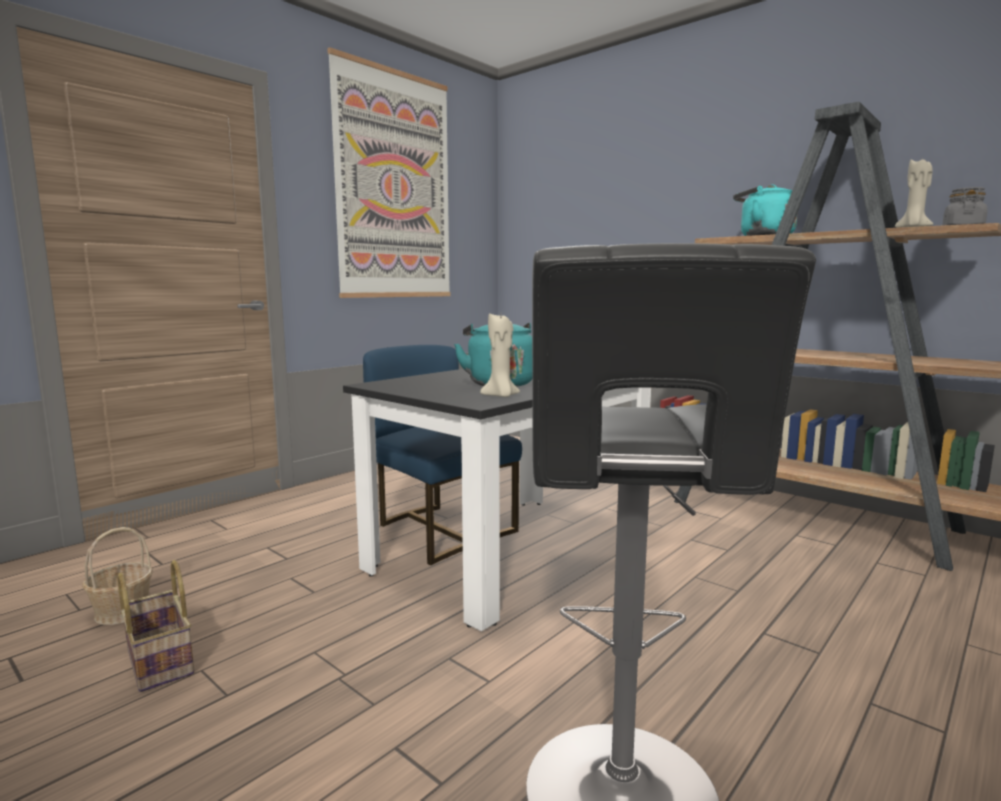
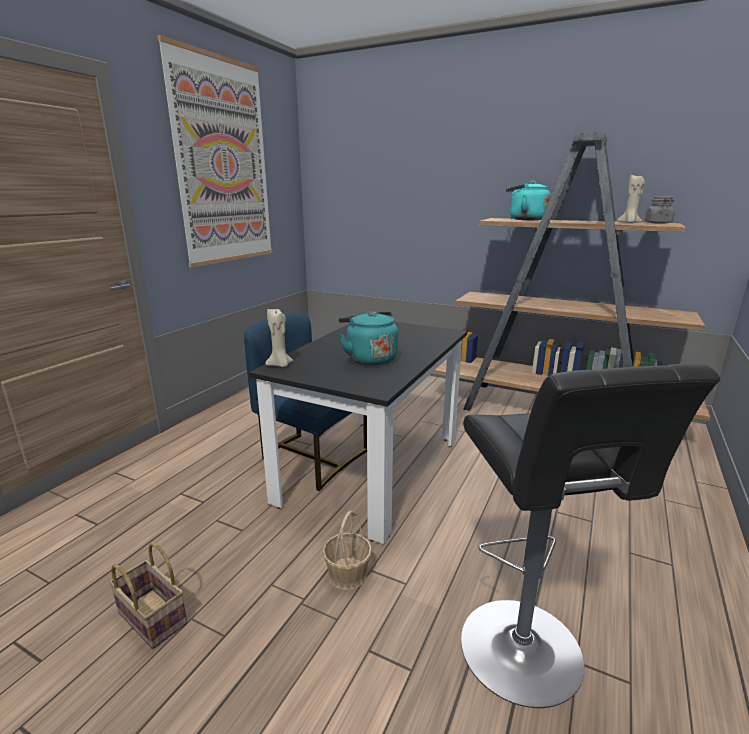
camera: 15 degrees left, 10 degrees up
(122, 611) = (90, 577): basket -> basket (347, 574)
(501, 396) = (386, 378): beige candle -> beige candle (280, 365)

